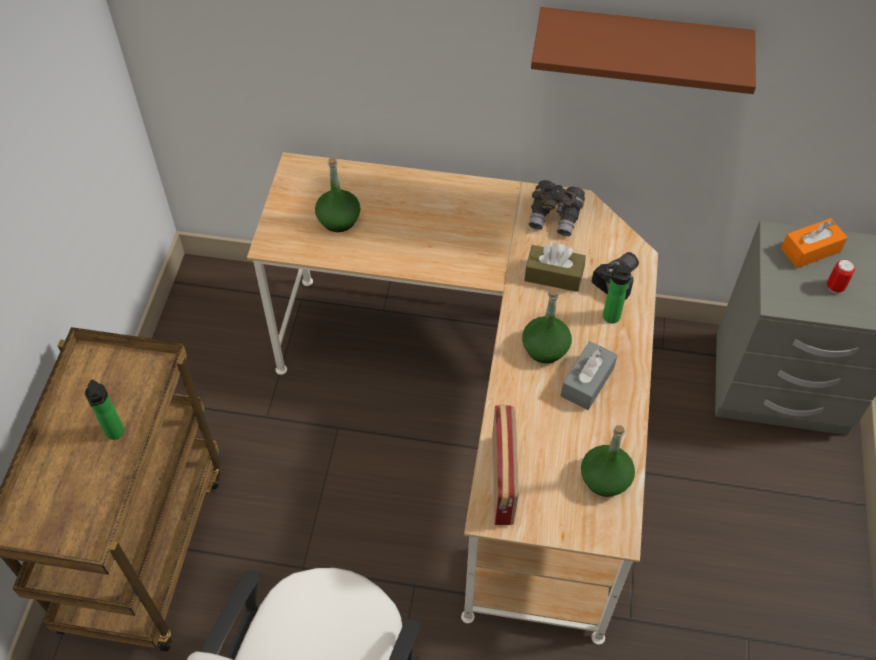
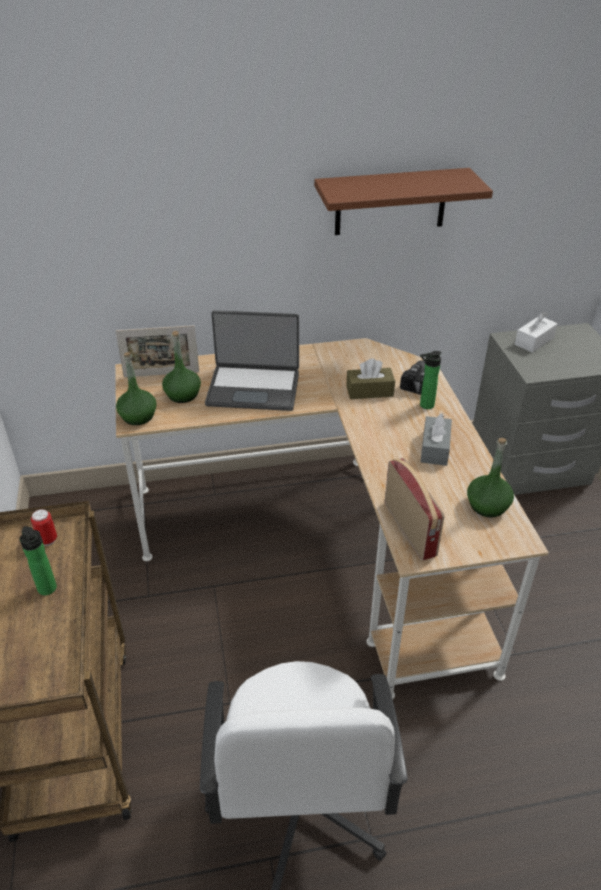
camera: 20 degrees left, 15 degrees down
(327, 182) = (161, 374): none -> picture frame
(421, 232) = (254, 388): none -> laptop
(545, 348) = (390, 436): green bottle -> green bottle (138, 416)
(555, 216) = (350, 357): grey binoculars -> none
(810, 250) = (534, 341): orange tissue box -> white tissue box
(835, 287) = (564, 357): can -> can (47, 540)

